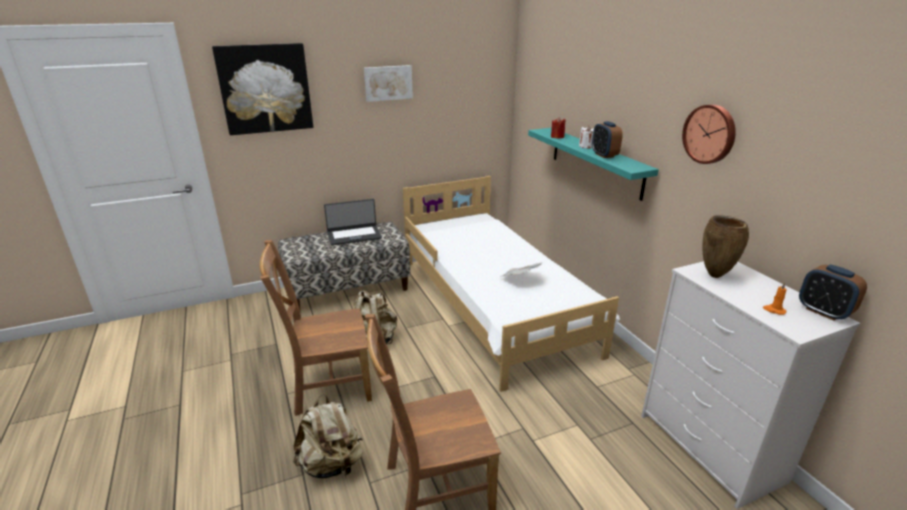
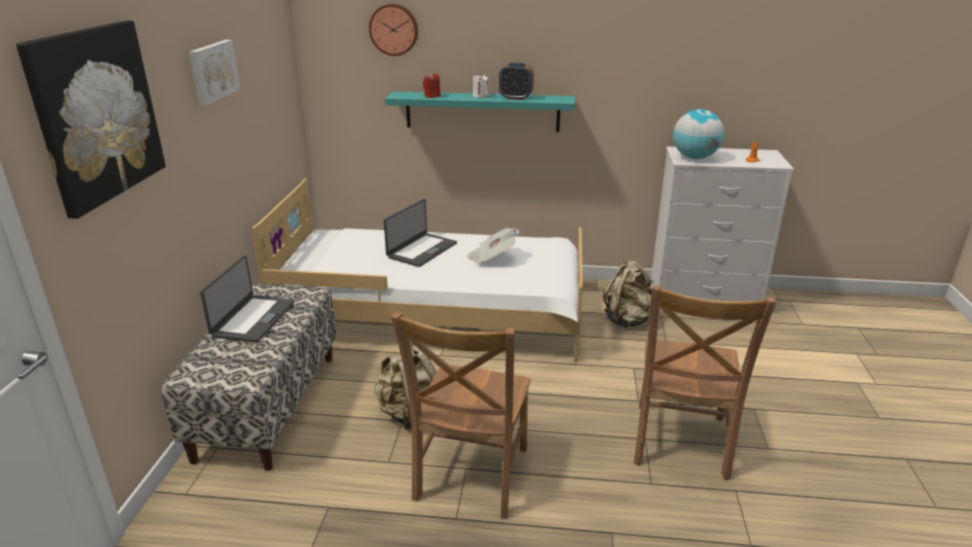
camera: 60 degrees left, 0 degrees up
(331, 464) = (610, 505): beige backpack -> beige backpack (627, 320)
(498, 251) = (421, 250): none -> laptop
(710, 134) = (628, 50): wall clock -> wall clock (394, 29)
(715, 275) = (694, 157): brown vase -> globe
(823, 312) = (760, 152): alarm clock -> none

